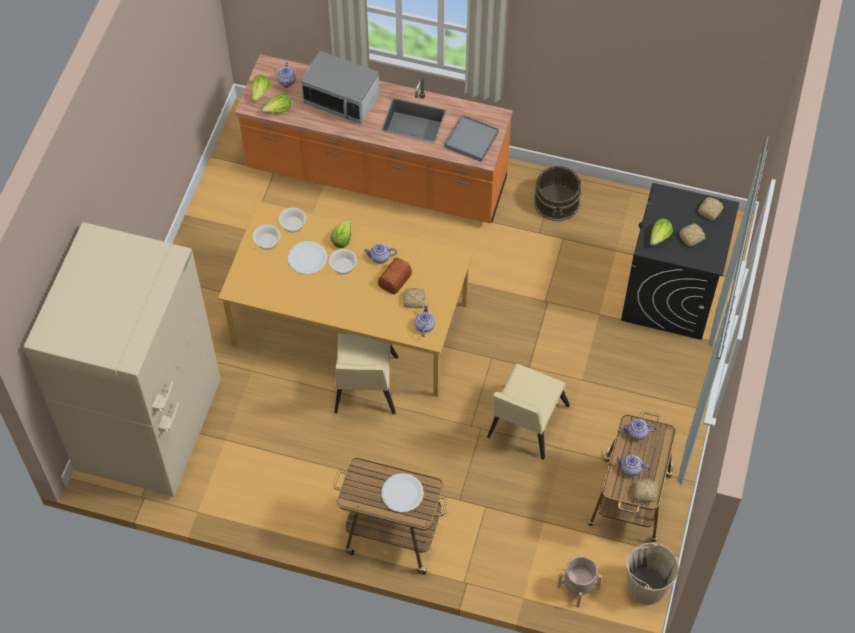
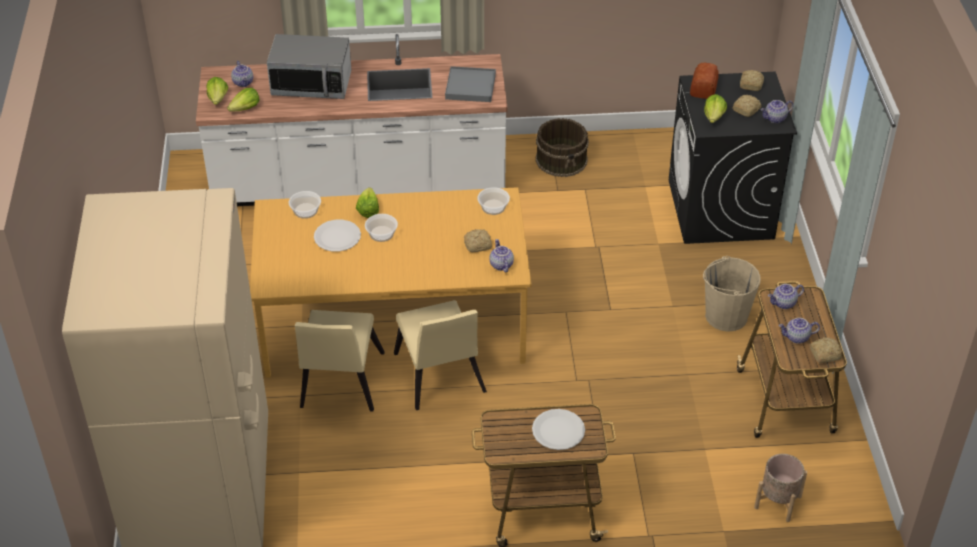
camera: 20 degrees left, 15 degrees down
(267, 241) = (283, 233): bowl -> bowl (493, 207)
(376, 177) = (359, 184): orange counter -> white counter
(380, 258) = (419, 217): teapot -> teapot (775, 119)
(395, 279) = (447, 231): bread -> bread (704, 87)
(524, 425) = (634, 363): beige chair -> beige chair (340, 384)
(646, 586) = (850, 478): beige bucket -> beige bucket (725, 316)

